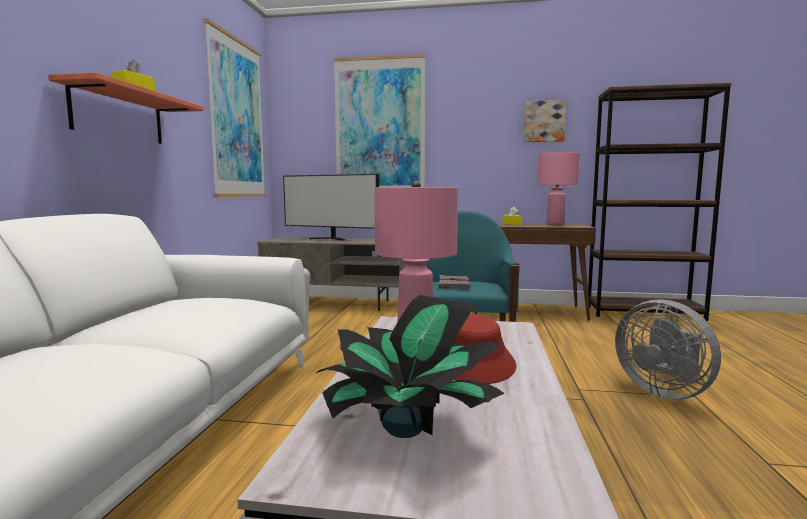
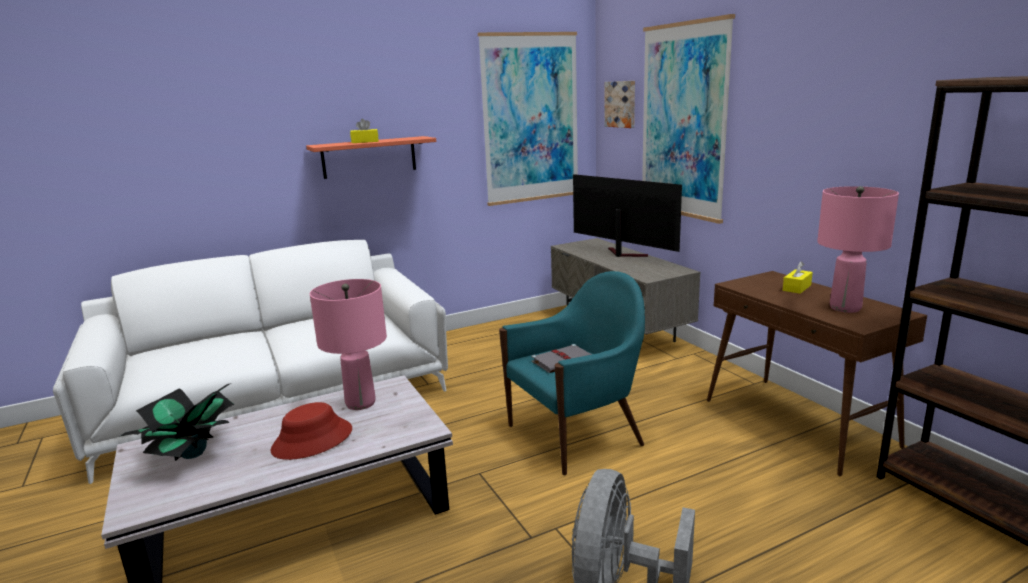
camera: 55 degrees right, 10 degrees up
(331, 239) = (621, 254): television -> television turned 150 degrees clockwise
(544, 121) = (887, 122): picture -> picture (621, 104)

